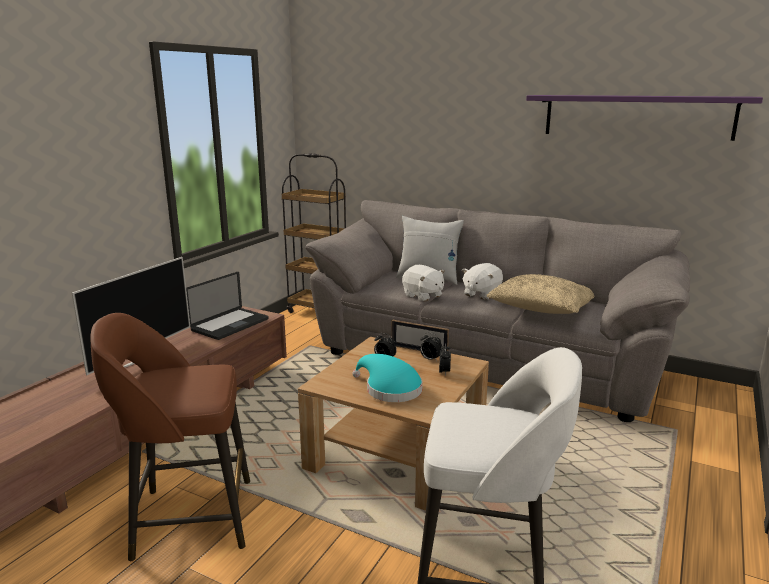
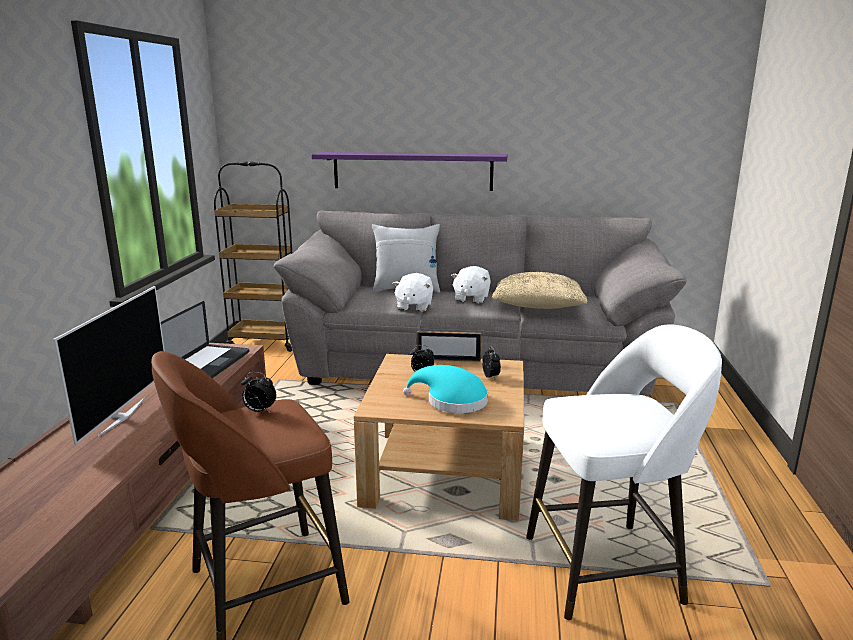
camera: 20 degrees left, 0 degrees up
(423, 296) = (413, 307): white plush toy -> white plush toy turned 75 degrees clockwise
(430, 359) = (467, 367): alarm clock -> alarm clock (259, 411)
(636, 116) = (598, 112): purple shelf -> purple shelf (412, 171)

